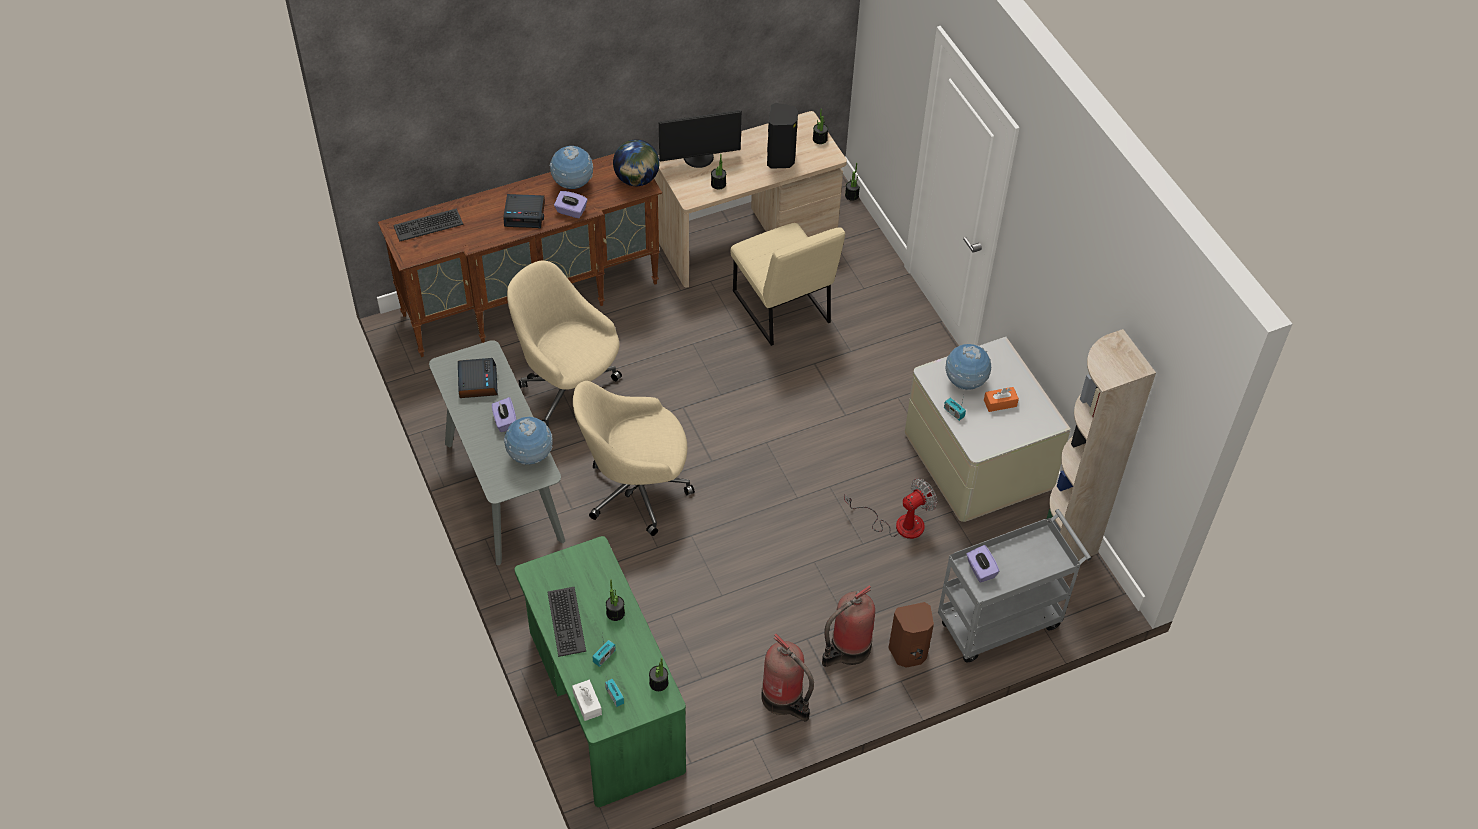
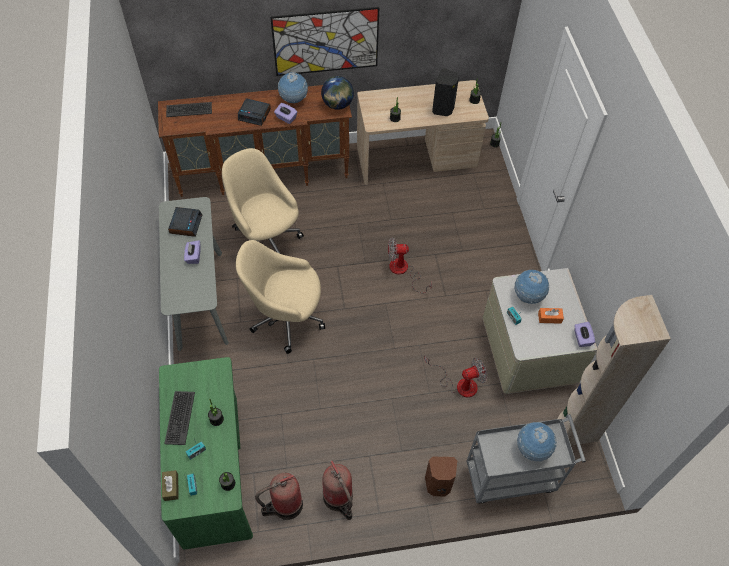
camera: 15 degrees right, 5 degrees up
(530, 456) = (201, 286): globe -> globe (532, 449)
(587, 703) = (171, 487): white tissue box -> brown tissue box
(607, 95) = (326, 41): none -> picture
(699, 158) = (387, 98): monitor -> none
(777, 395) = (403, 271): none -> fan
(782, 309) = (424, 212): beige chair -> none
(847, 649) = (395, 471): fire extinguisher -> fire extinguisher (285, 506)
(980, 570) = (498, 448): purple tissue box -> purple tissue box (581, 338)

